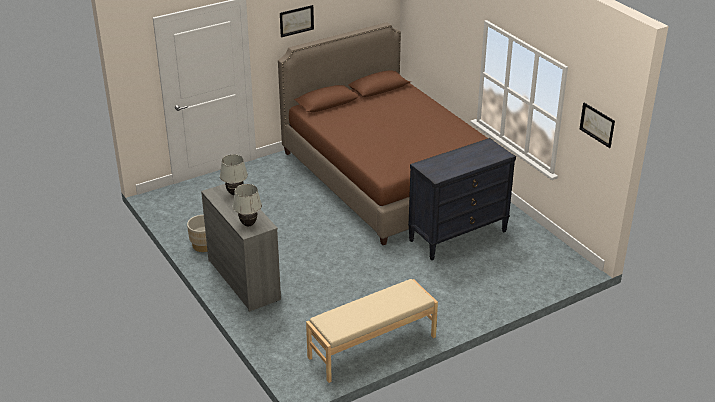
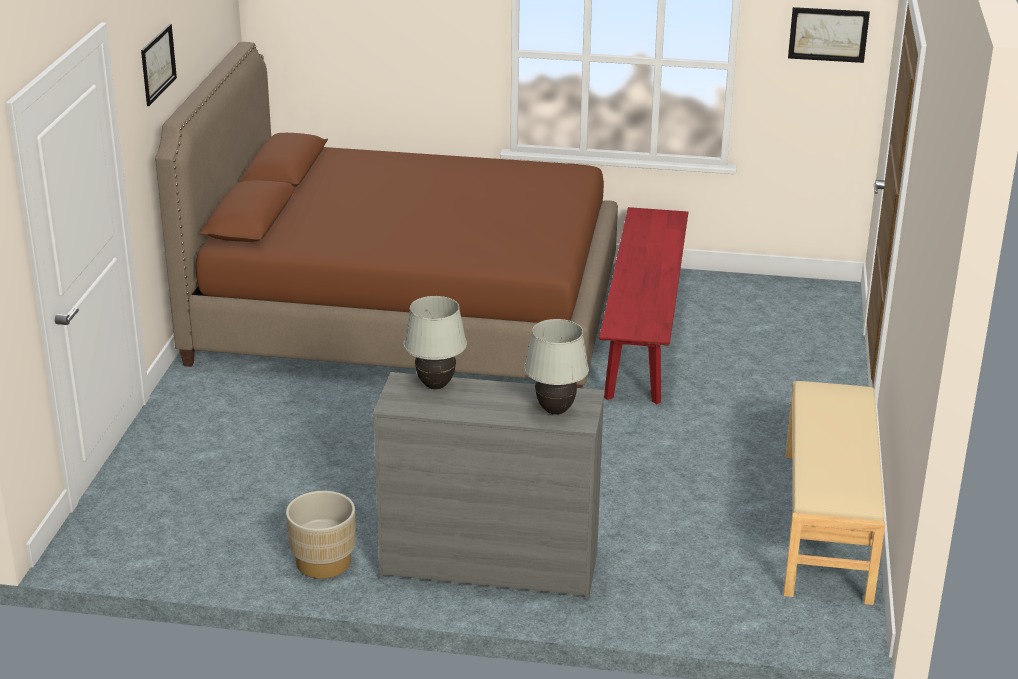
camera: 50 degrees left, 5 degrees down
(458, 235) = (643, 334): black dresser -> red bench

